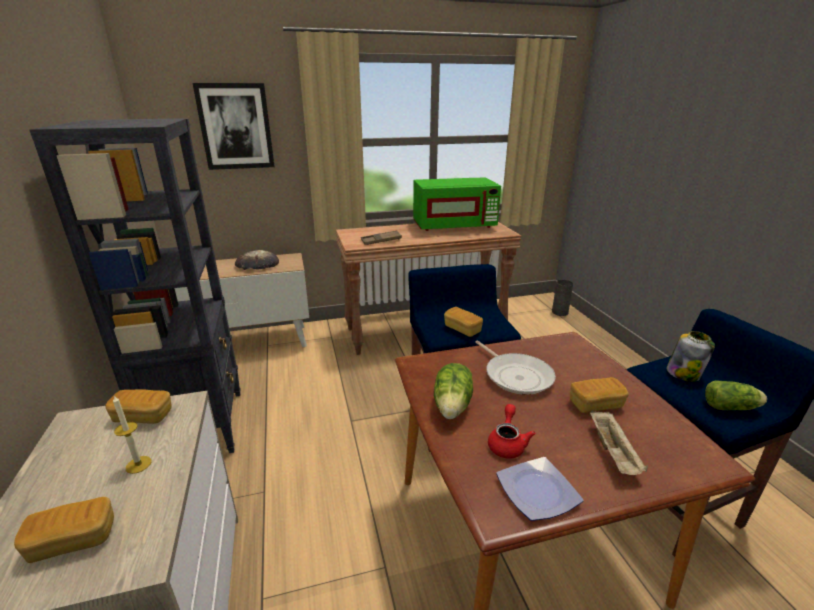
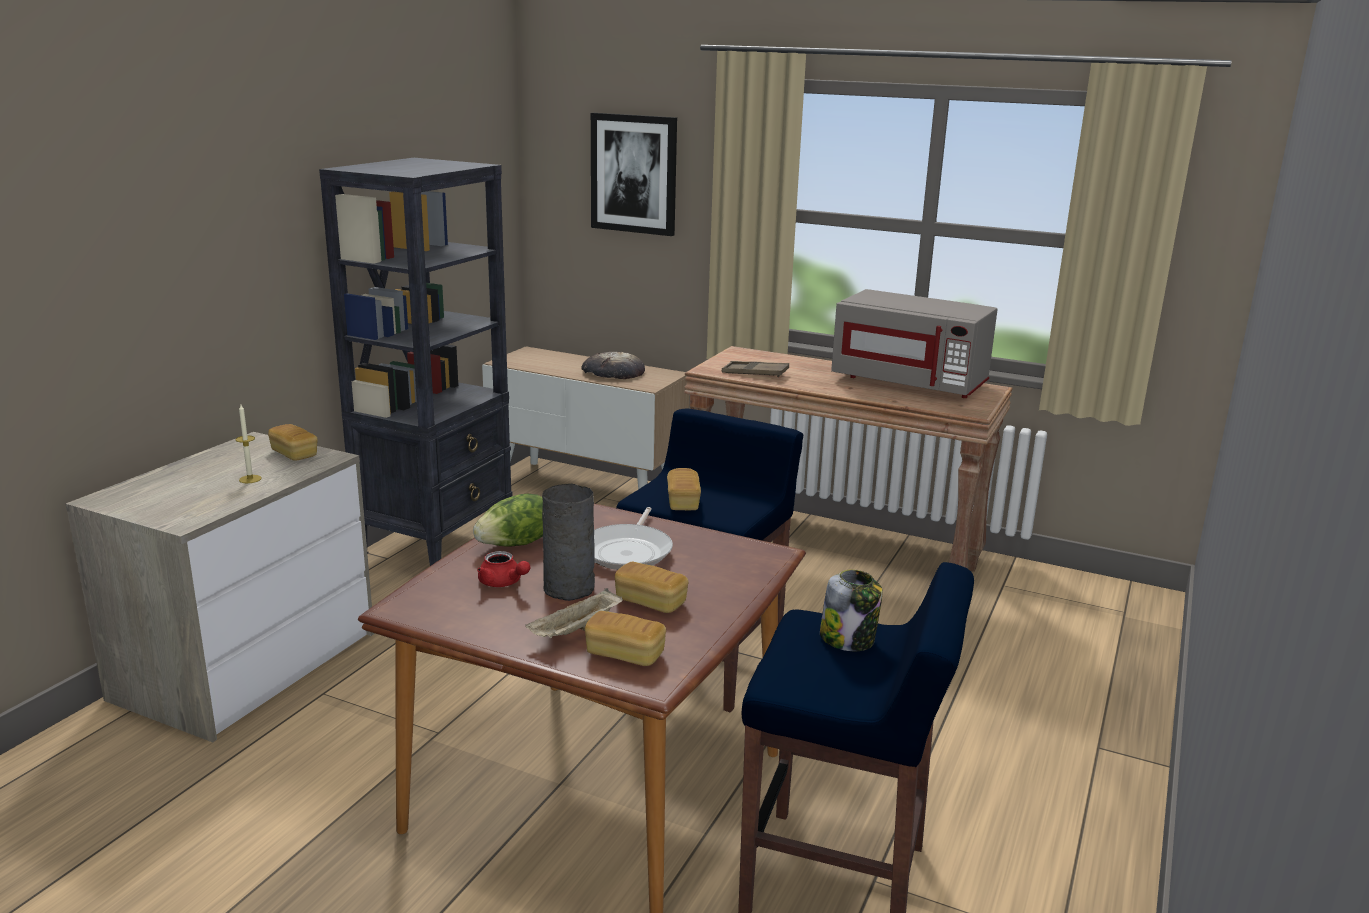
camera: 40 degrees right, 5 degrees down
(73, 540) = (169, 498): bread -> bread (625, 654)
(454, 226) = (910, 382): green microwave -> grey microwave
(507, 443) = (503, 583): red teapot -> red teapot turned 75 degrees clockwise
(539, 492) = (457, 615): plate -> none
(560, 312) = (1134, 624): grey vase -> grey vase (570, 589)
(732, 407) = (818, 683): lettuce -> none

